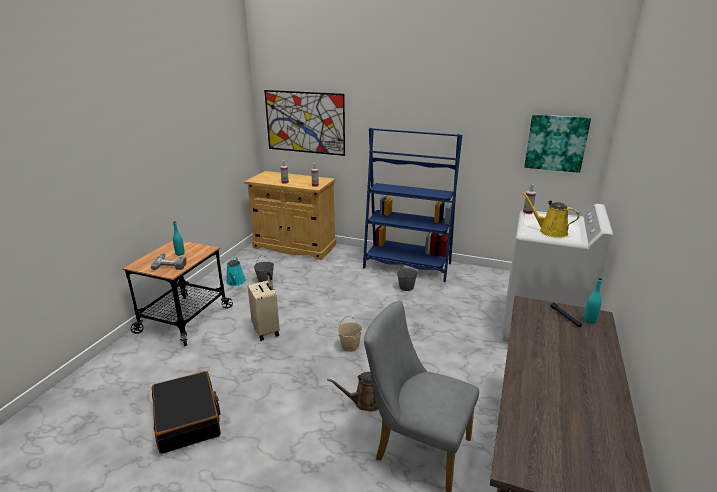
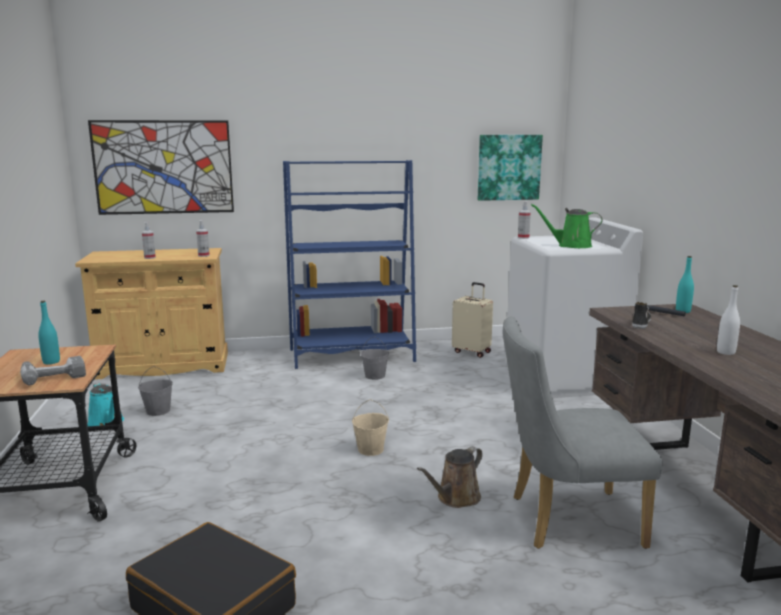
camera: 30 degrees left, 10 degrees down
(267, 330) = (227, 465): beige suitcase -> beige suitcase (472, 352)
(530, 324) = (640, 323): none -> shoe
(550, 231) = (571, 246): yellow watering can -> green watering can
(553, 379) = (725, 352): none -> white bottle

